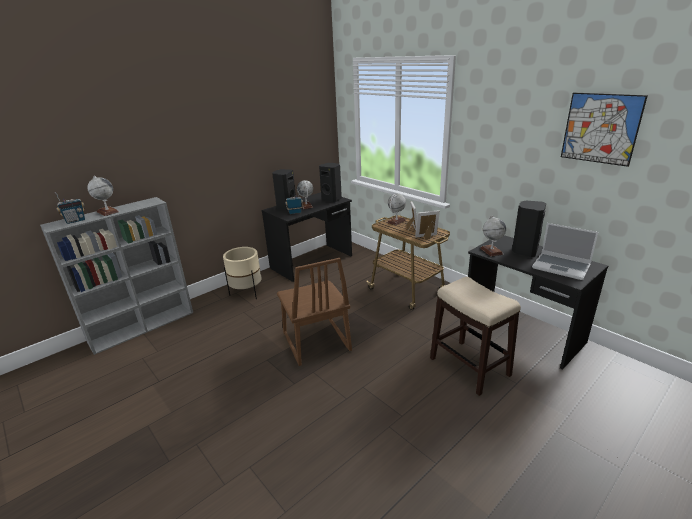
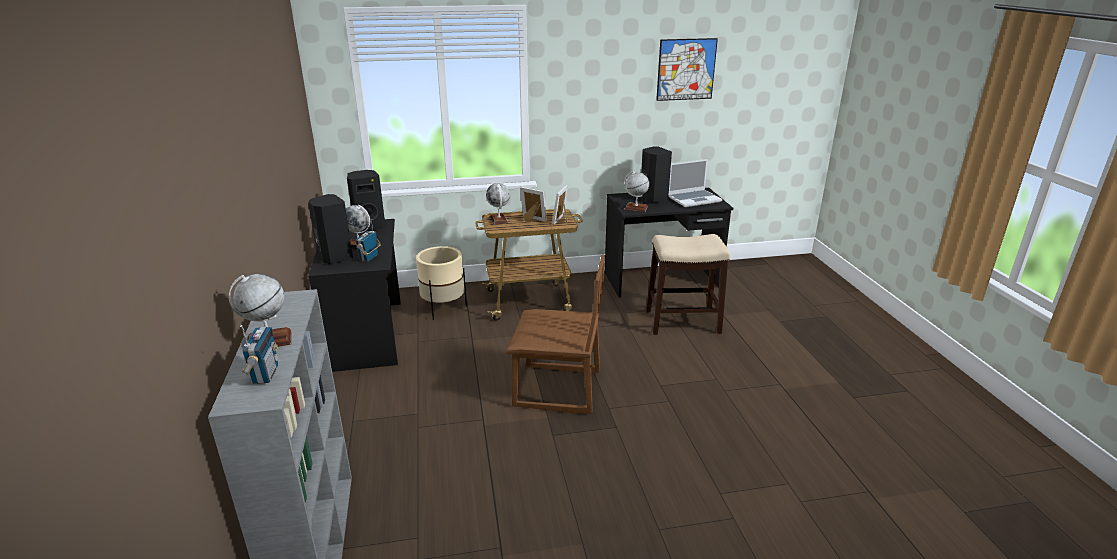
camera: 60 degrees left, 0 degrees up
(247, 293) = (368, 411): beige planter -> beige planter (443, 308)

